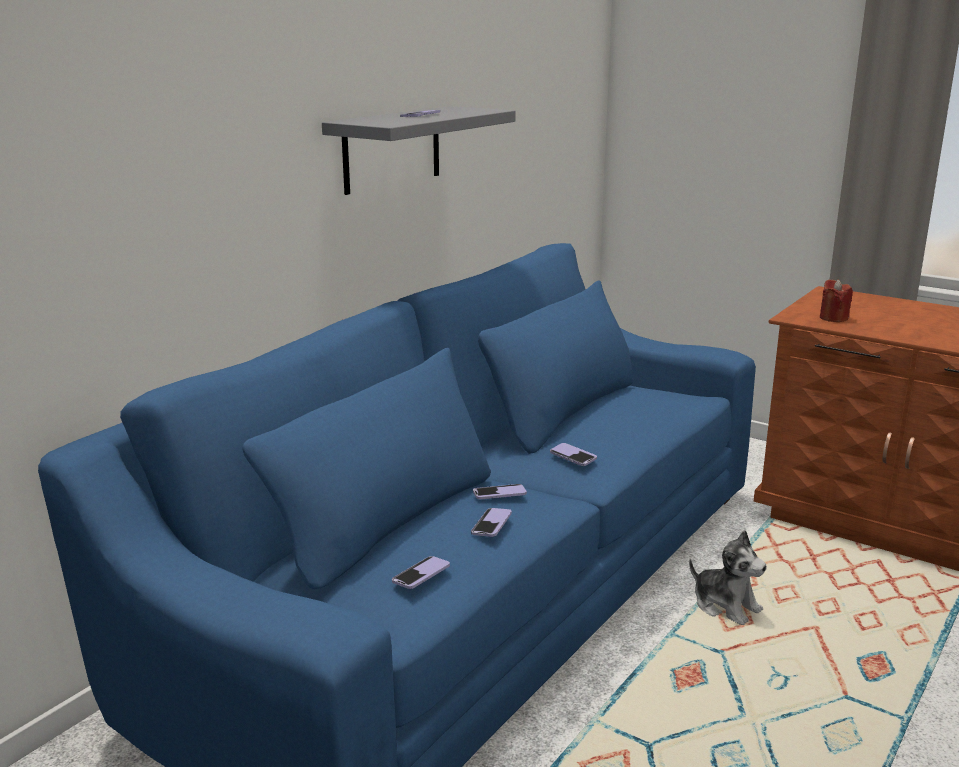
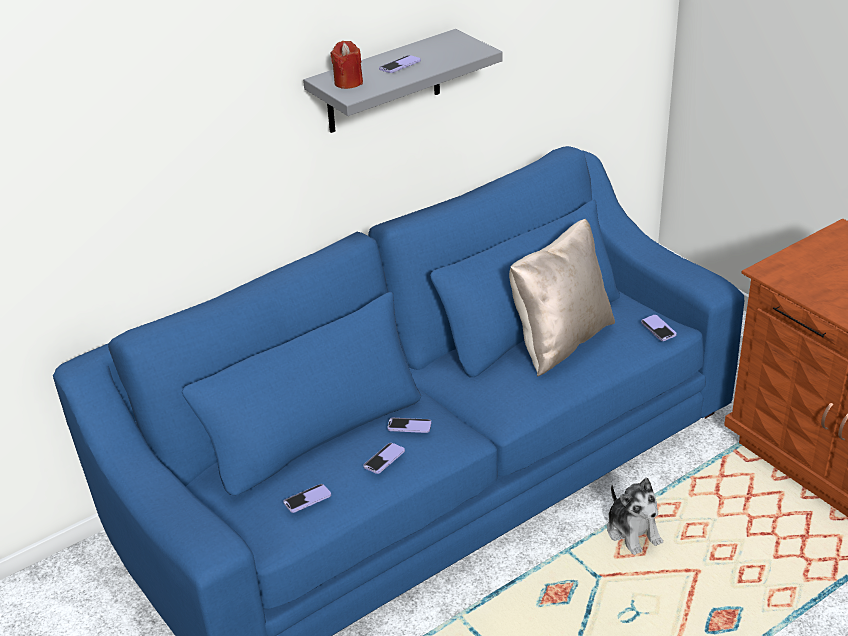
camera: 20 degrees right, 15 degrees up
(573, 456) = (498, 391): phone -> phone (658, 329)
(607, 411) = (560, 341): none -> beige pillow
(833, 318) = (809, 278): red candle -> red candle (348, 82)

